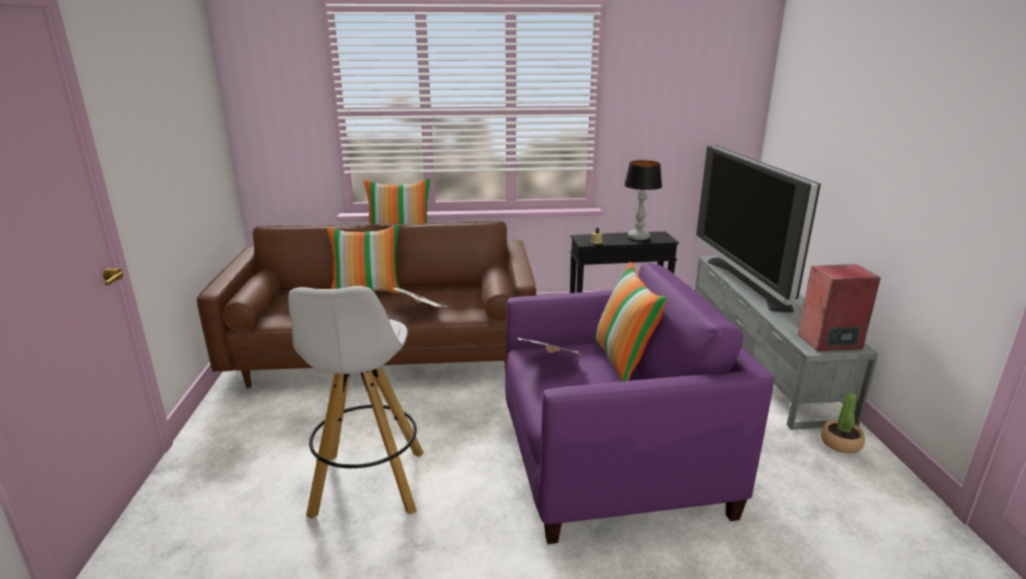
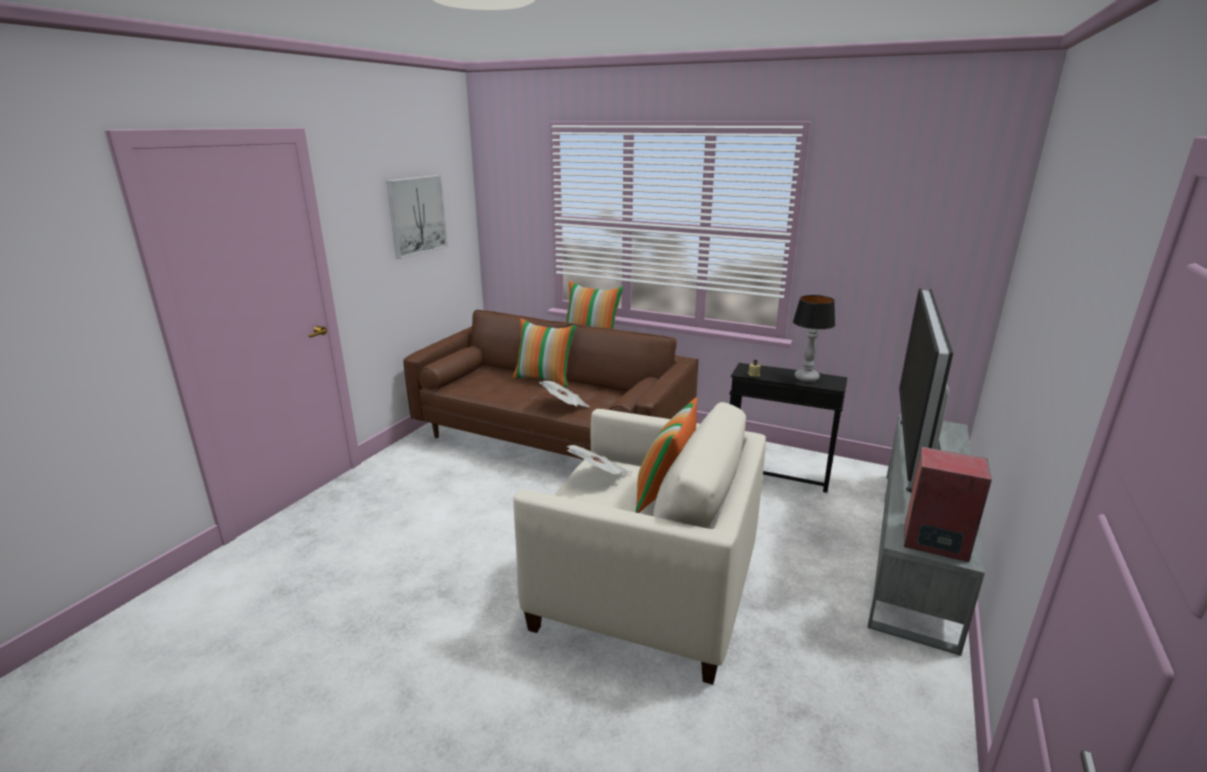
camera: 30 degrees right, 0 degrees up
(177, 115) = (416, 215): none -> picture
(368, 485) = (447, 535): white stool -> none
(611, 463) = (645, 589): purple armchair -> beige armchair
(840, 443) = (914, 663): potted plant -> none

